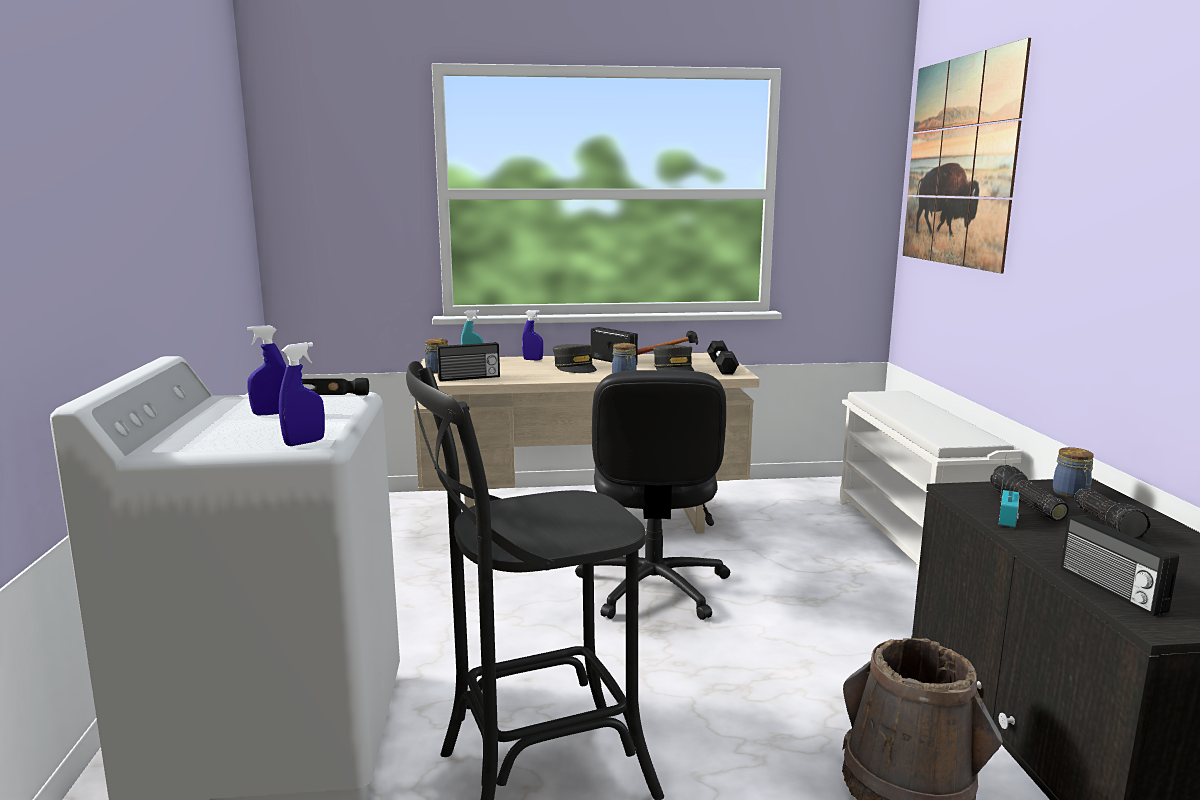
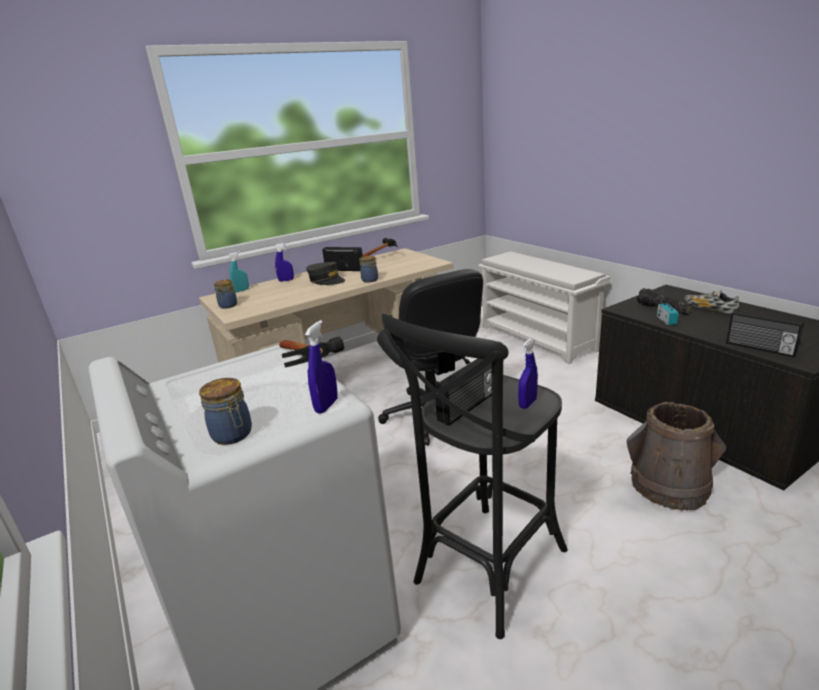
camera: 25 degrees left, 10 degrees up
(271, 413) = (243, 386): blue spray bottle -> blue spray bottle (527, 403)
(469, 378) = (261, 306): radio -> radio (468, 407)
(674, 369) = (392, 267): grey cap -> none
(722, 366) = (419, 259): black dumbbell -> none
(960, 162) = (534, 101): picture -> none
(1071, 494) = (671, 296): jar -> jar (233, 435)
(1108, 524) = (709, 310): flashlight -> shoe

